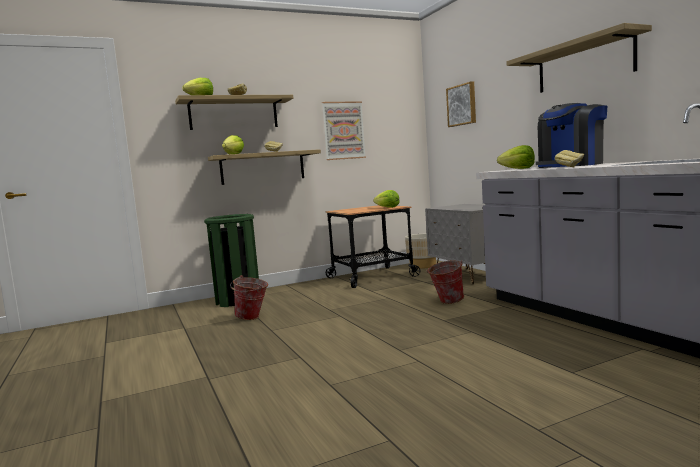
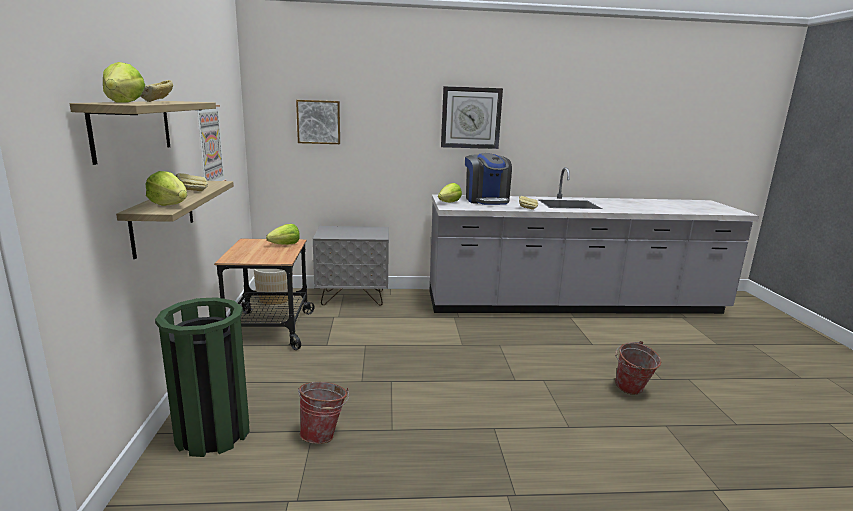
camera: 70 degrees left, 10 degrees up
(446, 302) = (416, 329): bucket -> bucket (631, 391)
(584, 64) = (471, 118): shelf -> wall clock

